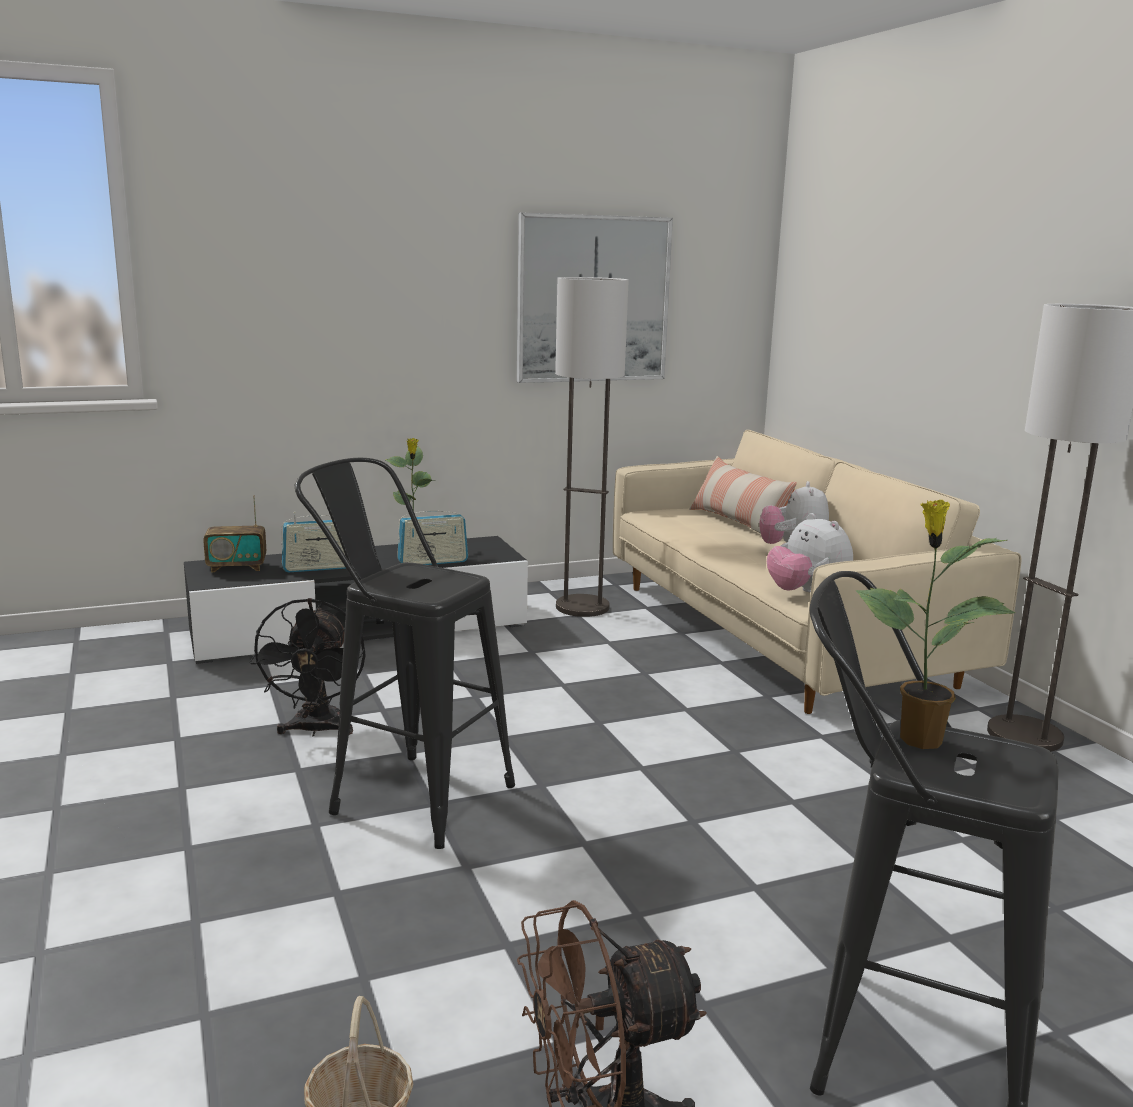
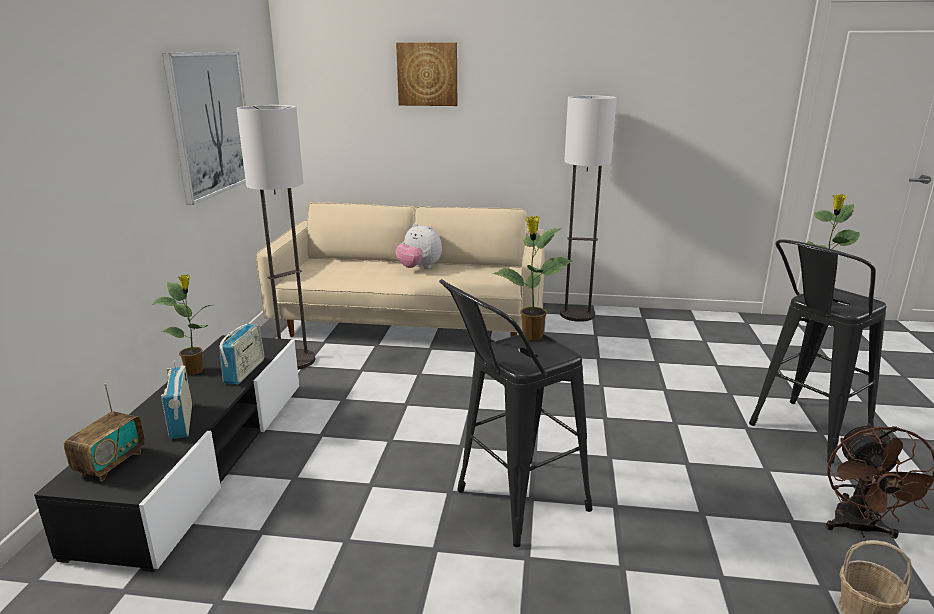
camera: 60 degrees left, 5 degrees up
(316, 730) = (375, 525): black fan -> none
(319, 568) = (181, 421): radio -> radio turned 150 degrees clockwise
(465, 577) = (531, 336): none -> potted plant
(738, 522) = (349, 264): pillow -> none
(806, 594) = (489, 285): plush toy -> none
(920, 257) = (427, 74): none -> picture

